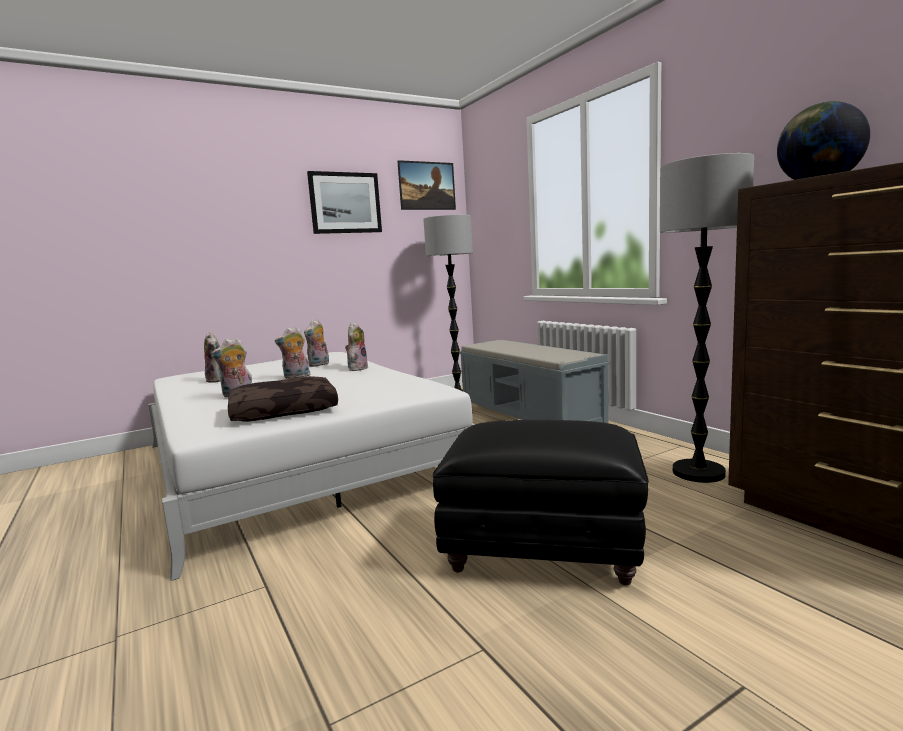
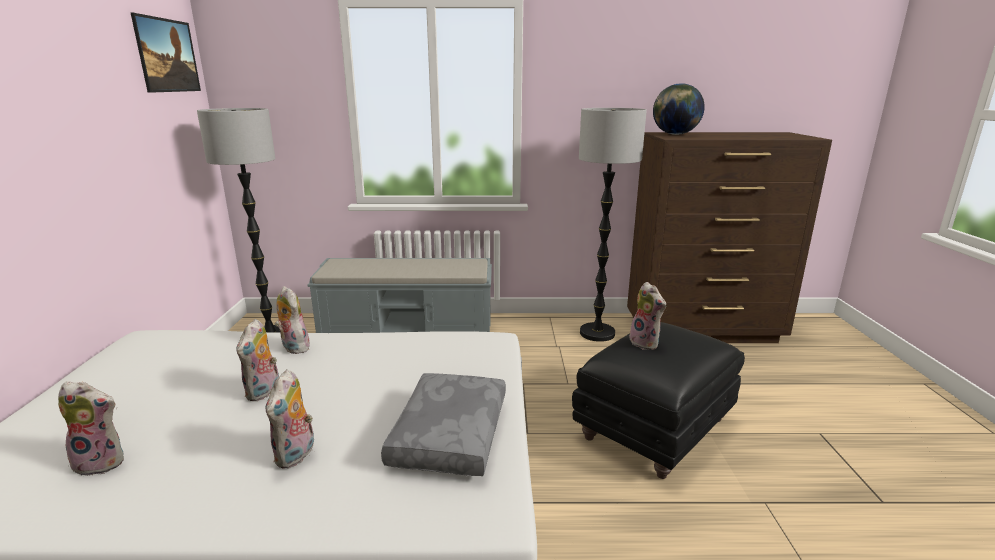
camera: 60 degrees left, 10 degrees up
(284, 411) = (448, 434): brown pillow -> grey pillow
(319, 365) = (217, 362): plush toy -> plush toy (646, 343)
(345, 203) = (79, 82): picture -> none

